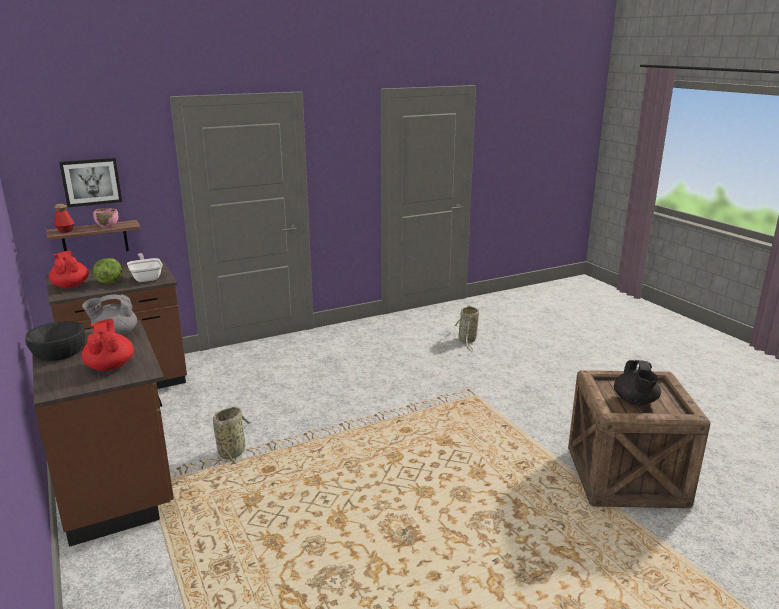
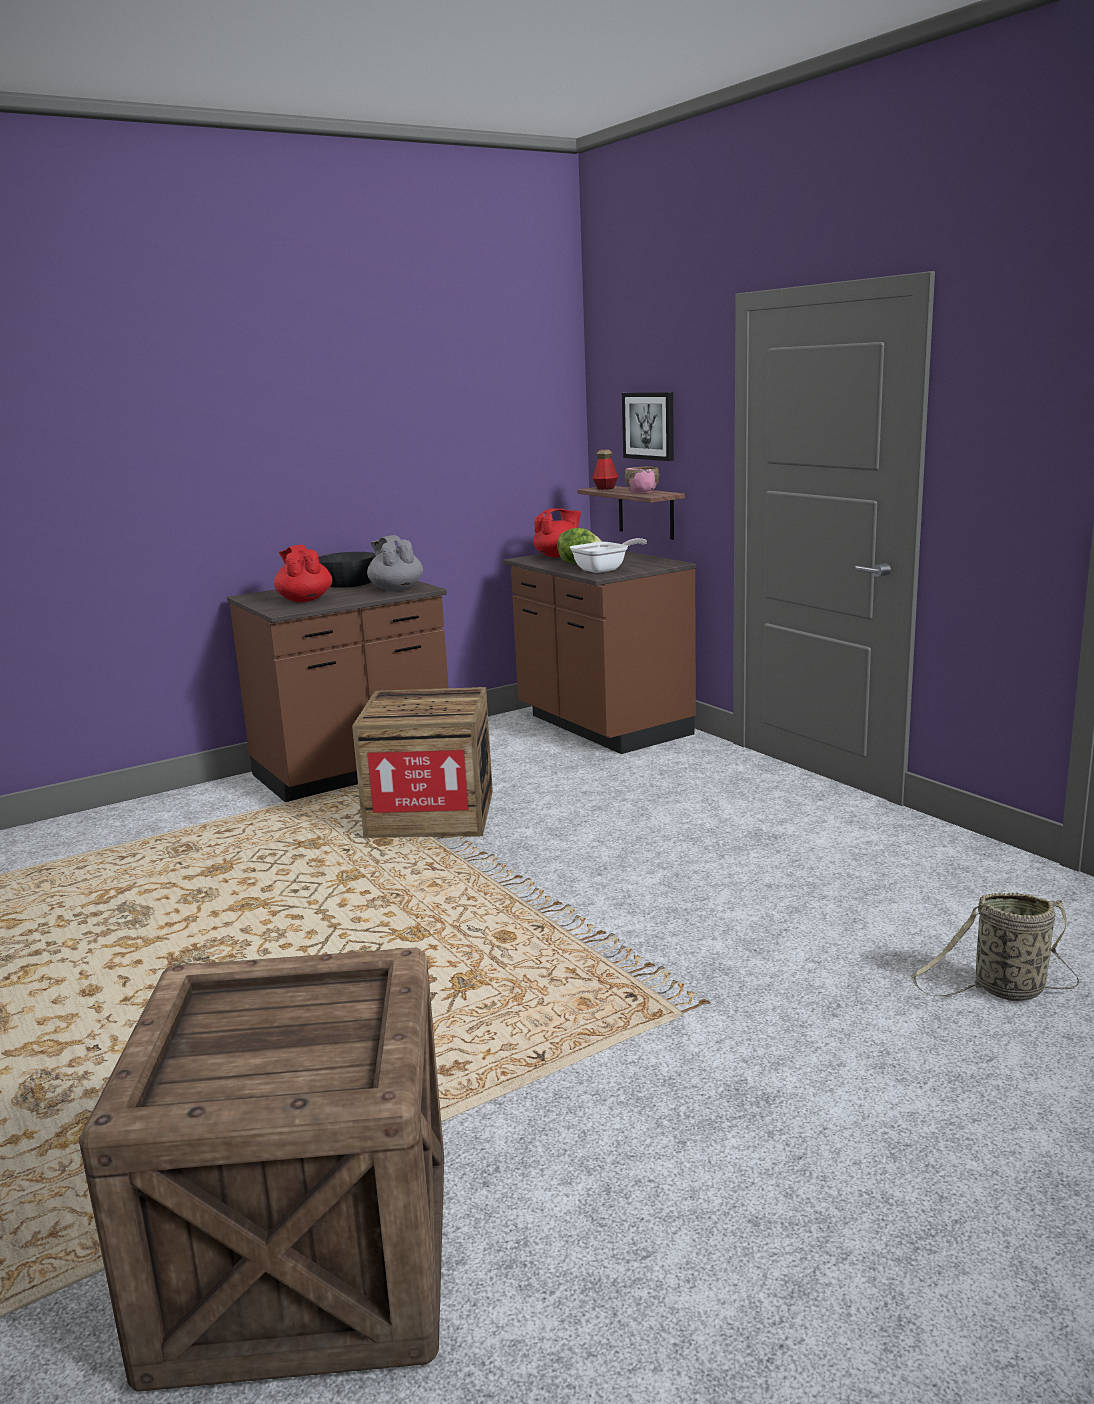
camera: 85 degrees right, 5 degrees down
(110, 366) = (304, 600): red teapot -> red teapot turned 90 degrees counterclockwise
(233, 451) = (431, 814): basket -> crate
(635, 401) = (254, 1031): black teapot -> none

